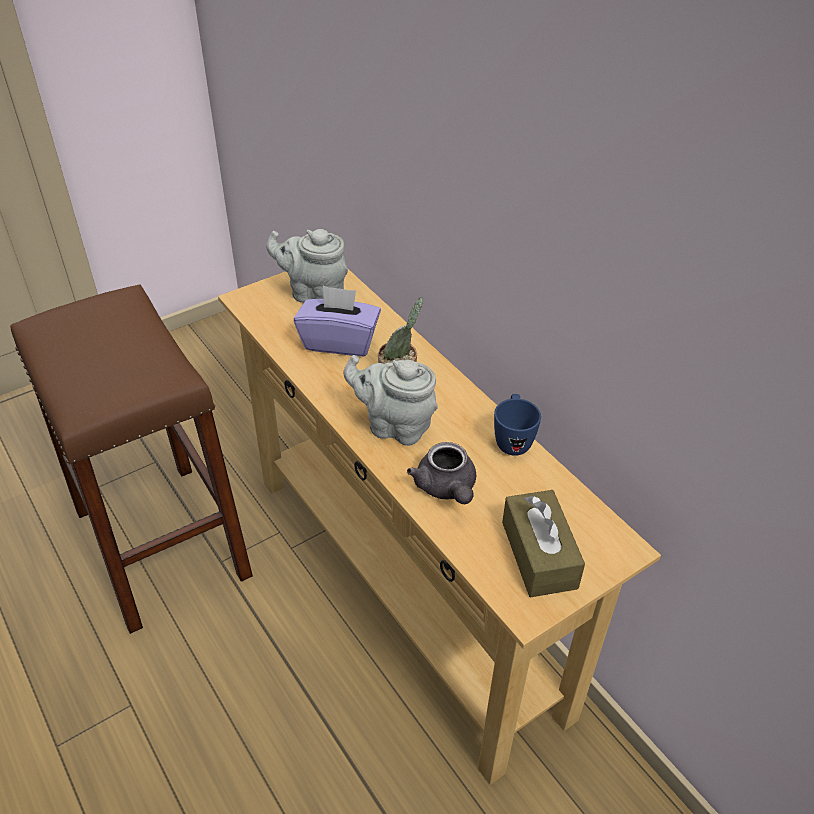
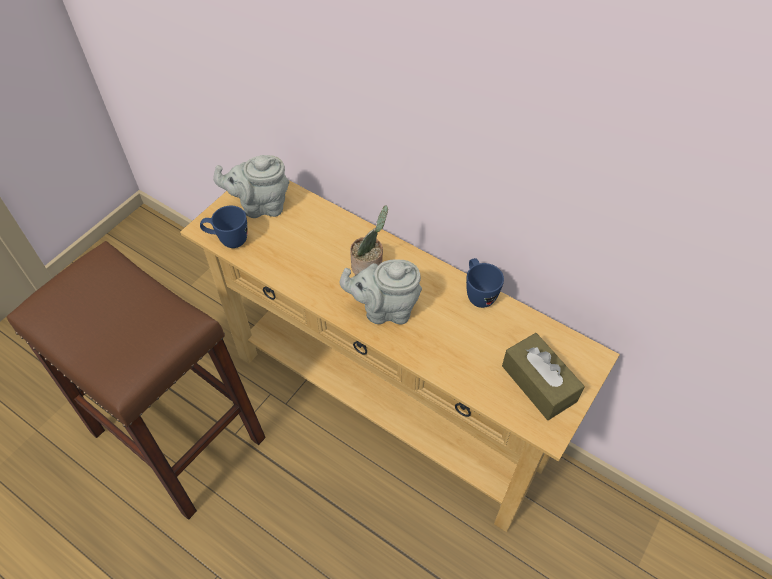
camera: 20 degrees left, 10 degrees up
(261, 316) = (228, 240): none -> blue mug
(339, 341) = (305, 246): purple tissue box -> none
(446, 488) = (449, 351): grey teapot -> none

